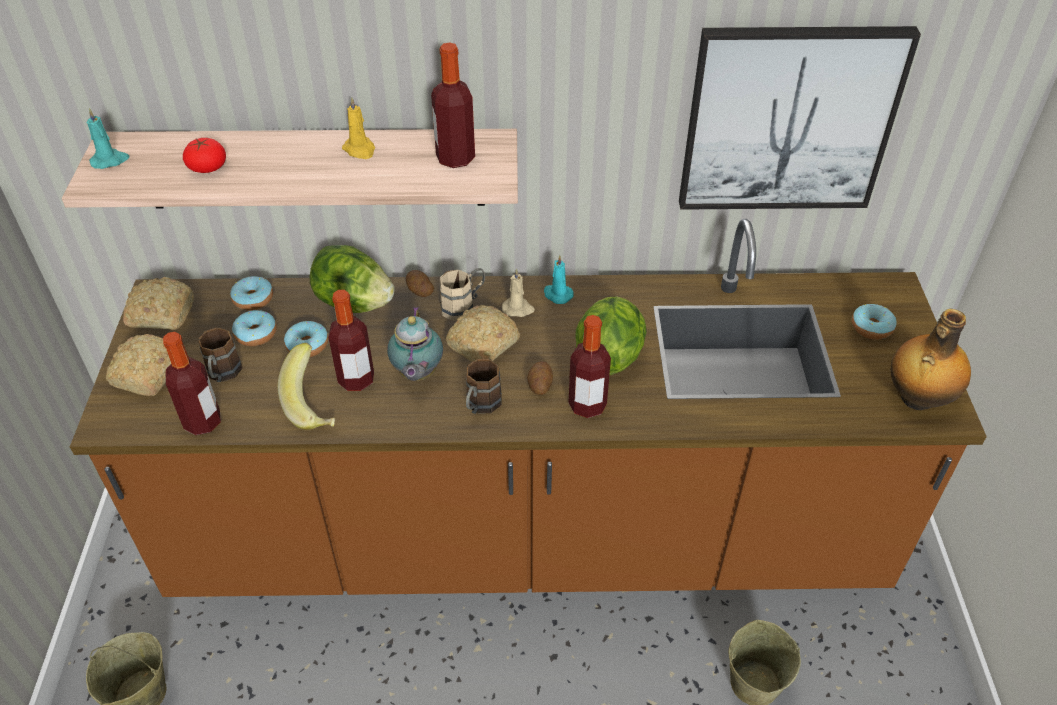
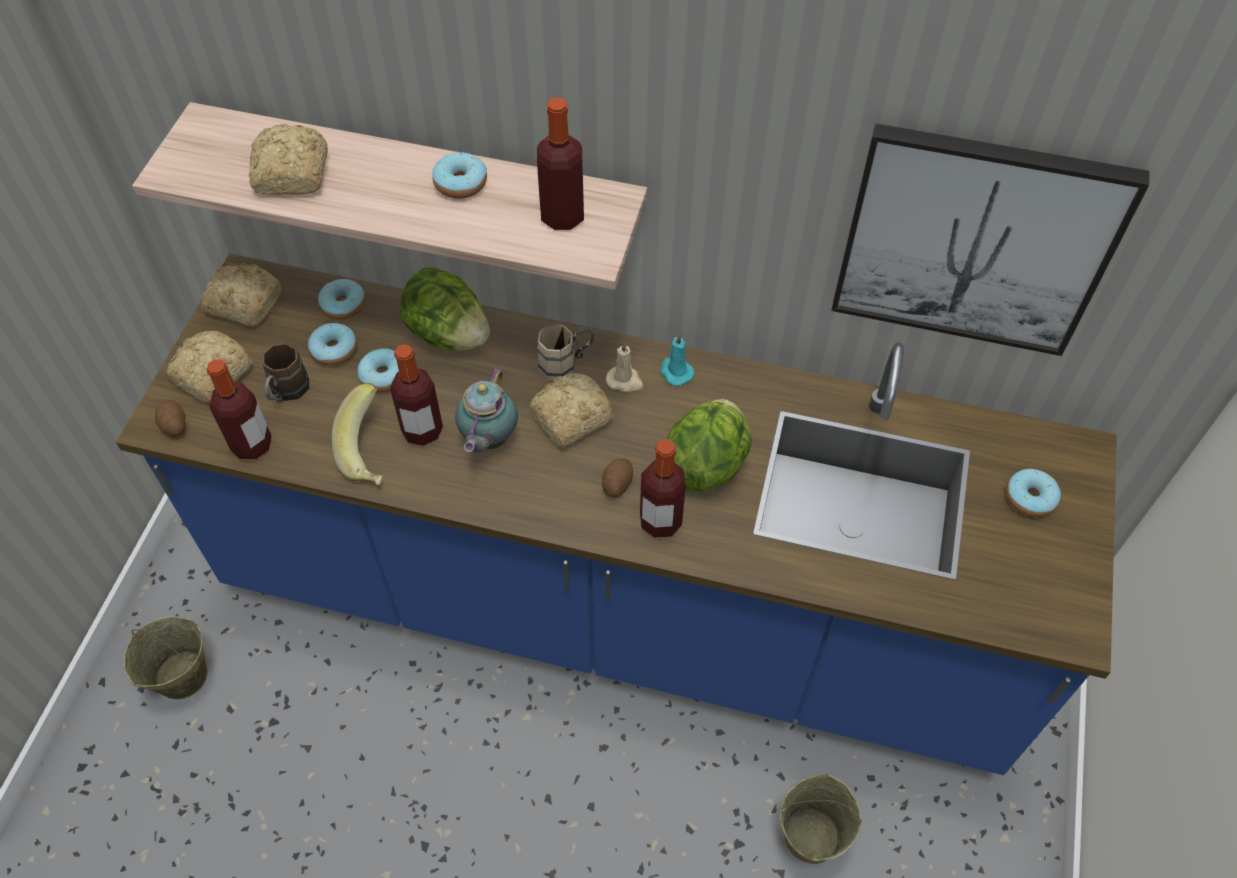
camera: 15 degrees right, 10 degrees up
(110, 160) = (193, 145): turquoise candle -> none
(207, 167) = (291, 175): tomato -> bread
(360, 150) = (461, 183): yellow candle -> donut
(419, 291) = (523, 333): potato -> potato (173, 425)
(480, 406) = (543, 495): brown mug -> none
(528, 538) = (617, 607): brown counter -> blue counter
(916, 399) = (1046, 604): bottle -> none

